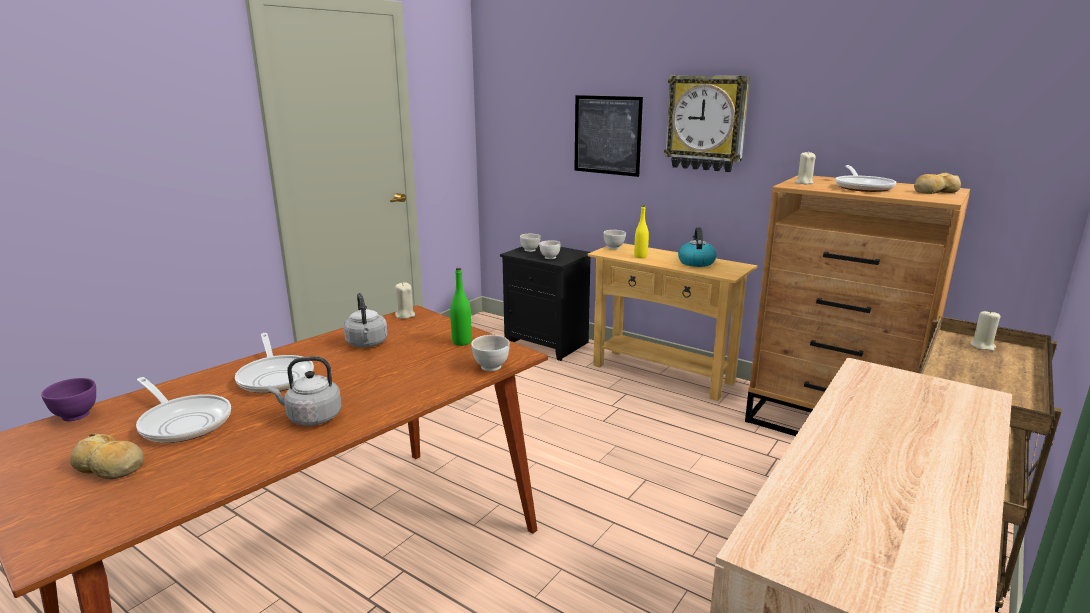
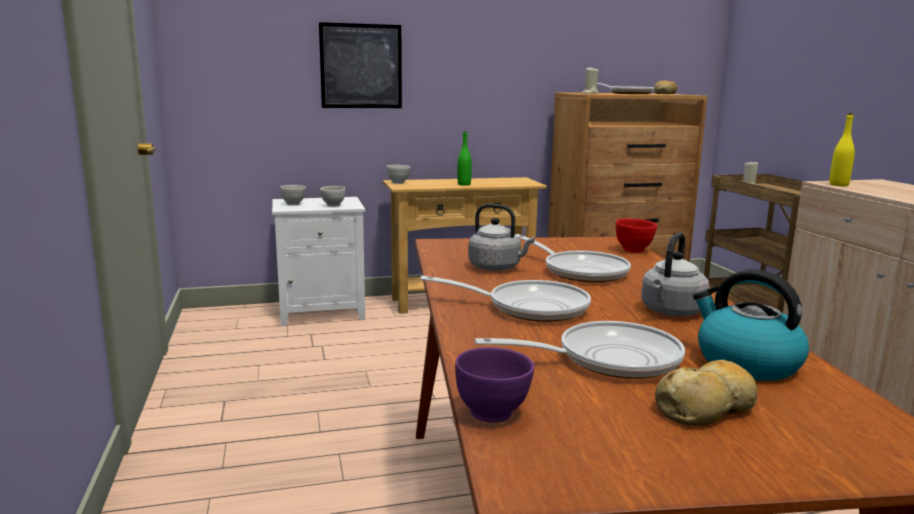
camera: 50 degrees left, 5 degrees down
(392, 367) = (580, 271): none -> frying pan
(405, 315) = (439, 246): beige candle -> none
(462, 342) = (556, 246): green bottle -> green bottle (464, 184)
(491, 367) = (634, 250): white bowl -> red bowl
(549, 343) = (323, 311): black nightstand -> white nightstand
(640, 256) = (440, 184): yellow bottle -> yellow bottle (838, 185)
(696, 262) = (488, 181): kettle -> kettle (745, 363)
(706, 123) = (468, 51): wall clock -> none

